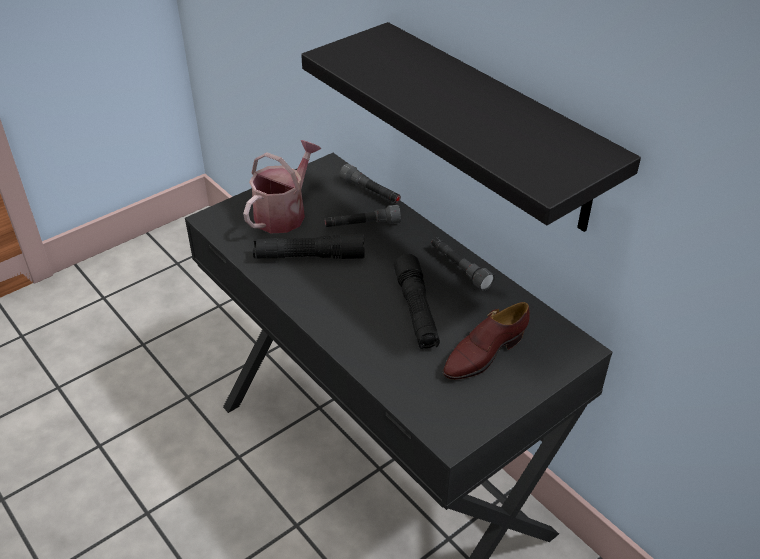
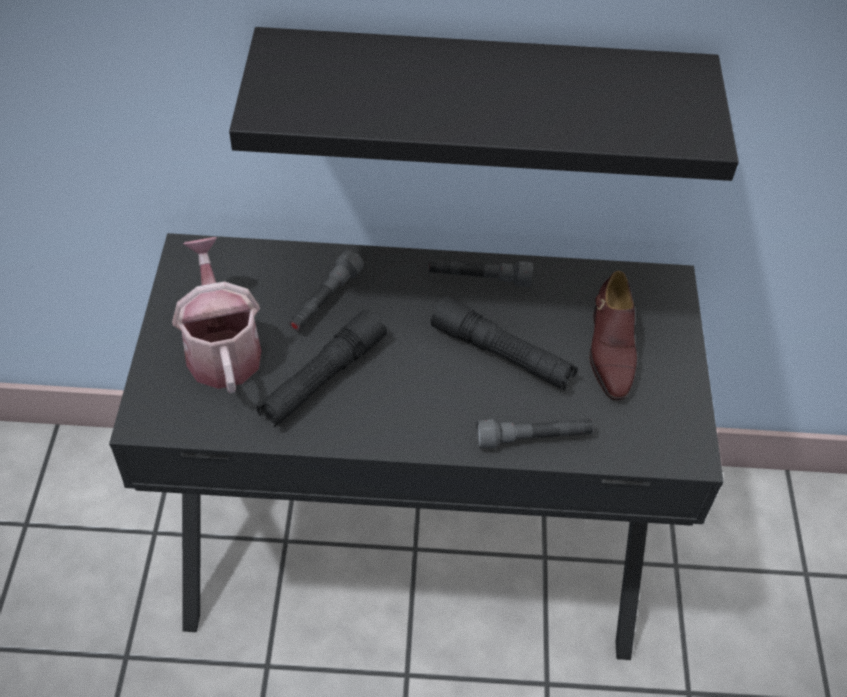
camera: 50 degrees left, 10 degrees up
(371, 192) = (279, 254): grey flashlight -> grey flashlight (533, 438)

